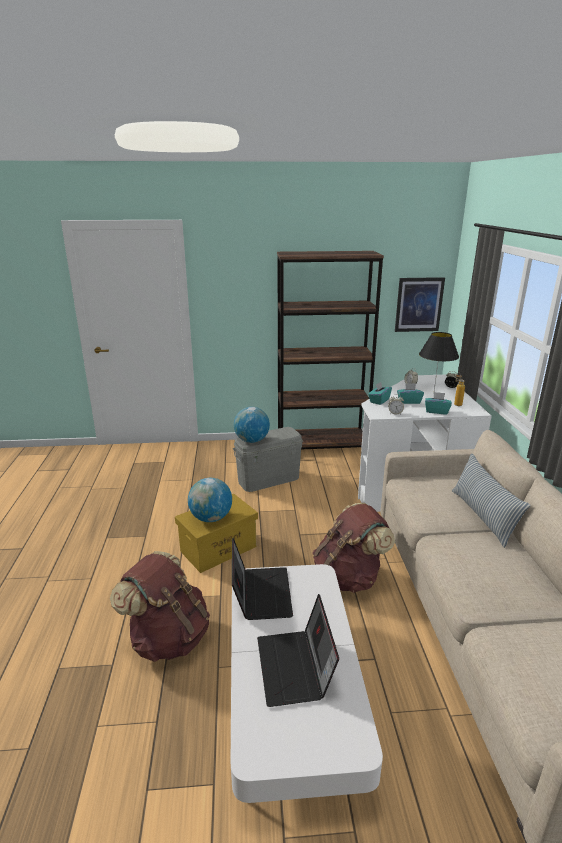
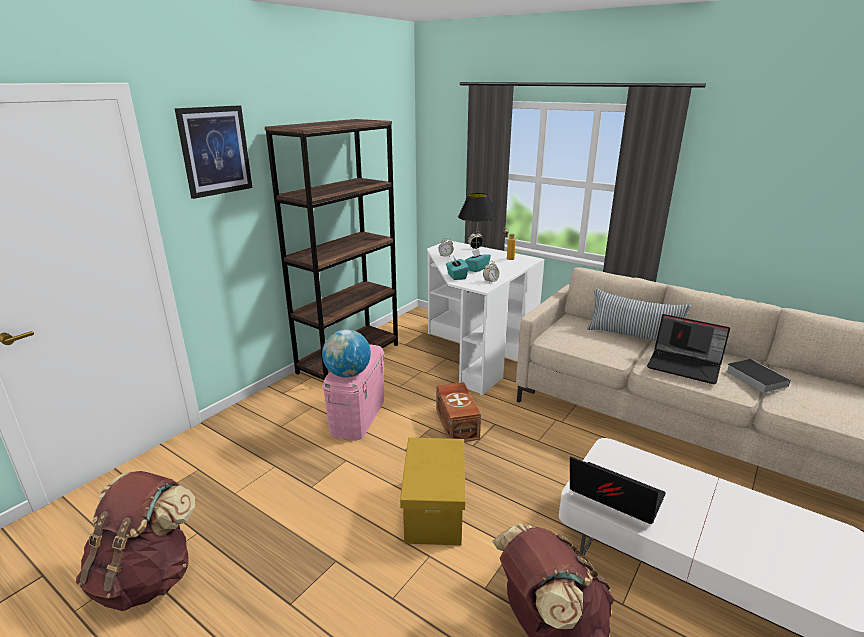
camera: 50 degrees left, 0 degrees up
(211, 518) = (438, 473): globe -> none
(268, 479) = (358, 416): grey storage box -> pink storage box
(296, 668) = (736, 525): laptop -> laptop (685, 365)
(315, 517) = (457, 423): none -> brown storage box
(349, 577) = (562, 451): brown backpack -> brown backpack (147, 577)
(419, 304) = (395, 175): picture -> picture (215, 151)
(436, 411) = (510, 268): turquoise tissue box -> none
(518, 607) = (754, 378): none -> book

